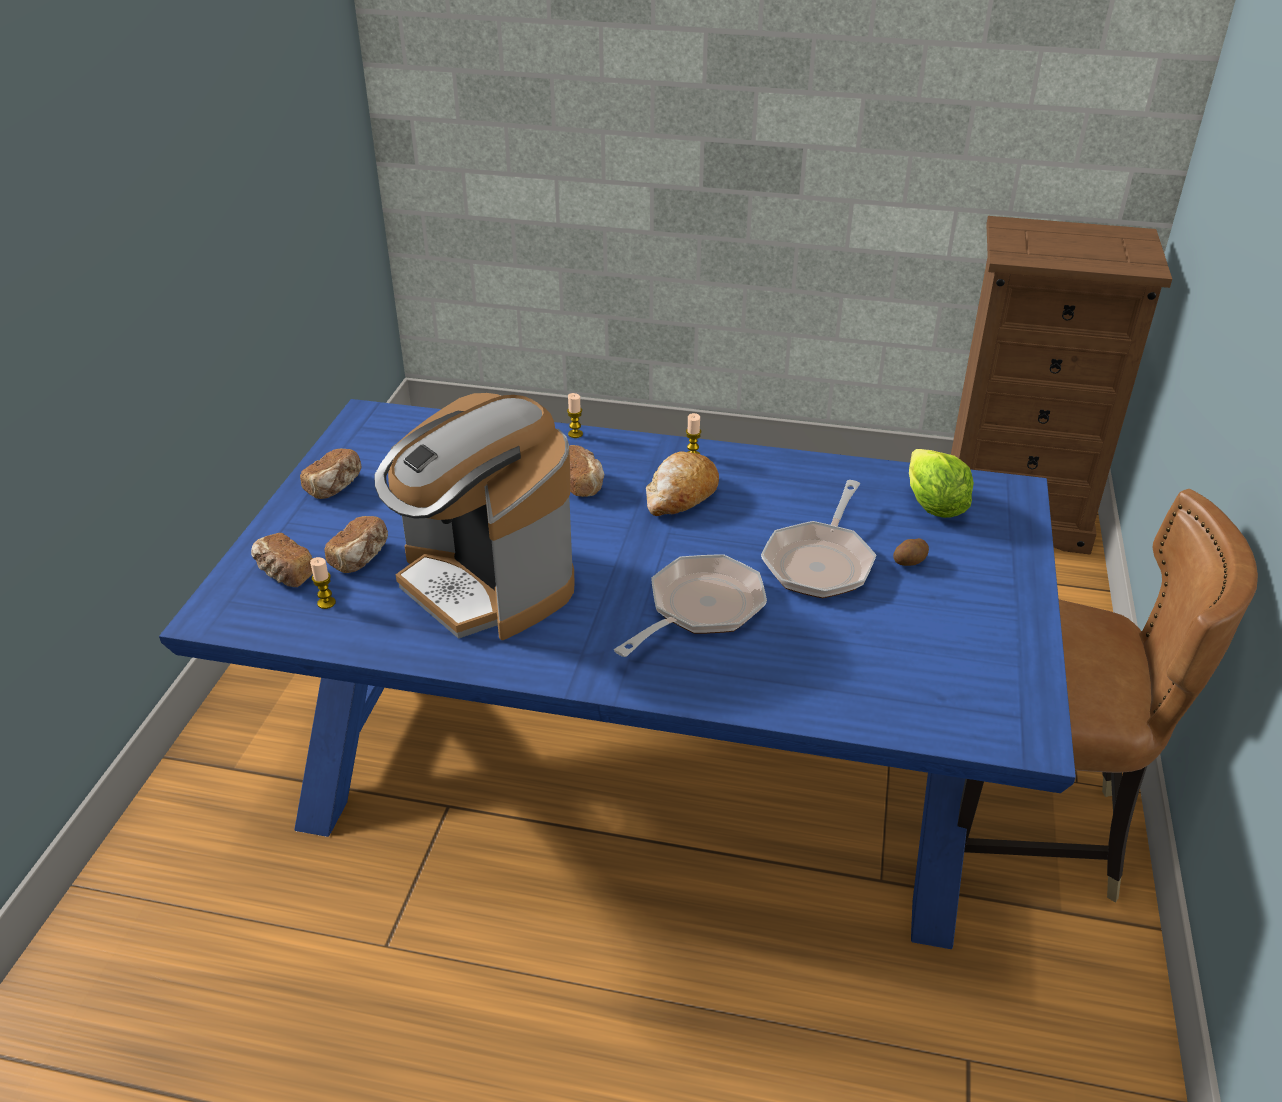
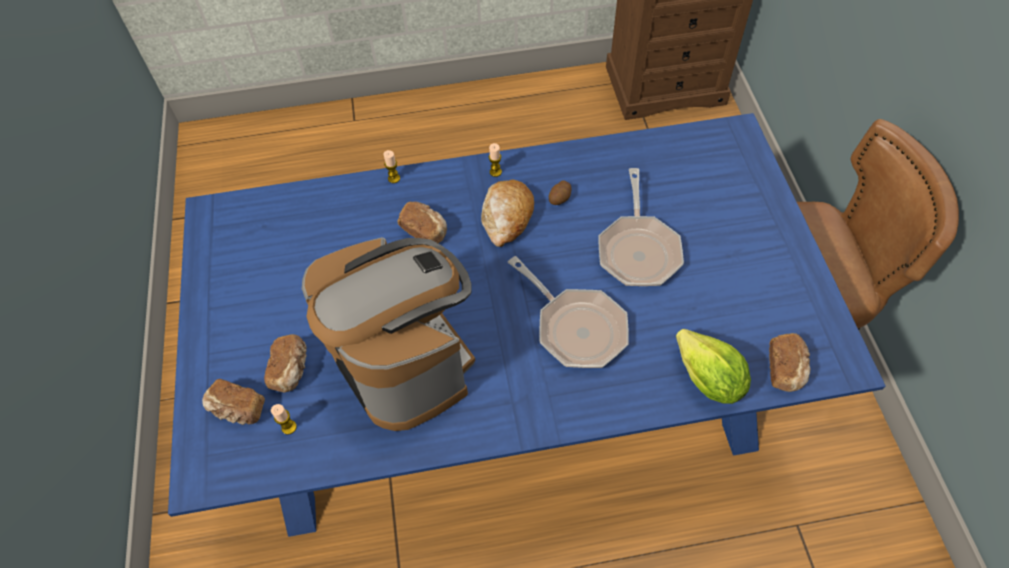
camera: 20 degrees left, 20 degrees up
(335, 486) = (227, 300): bread -> bread (786, 369)
(485, 584) = (405, 361): coffee machine -> coffee machine turned 150 degrees counterclockwise
(699, 609) = (575, 327): frying pan -> frying pan turned 120 degrees clockwise
(910, 562) = (699, 227): potato -> potato (560, 198)
(933, 506) = (690, 167): lettuce -> lettuce (708, 380)

